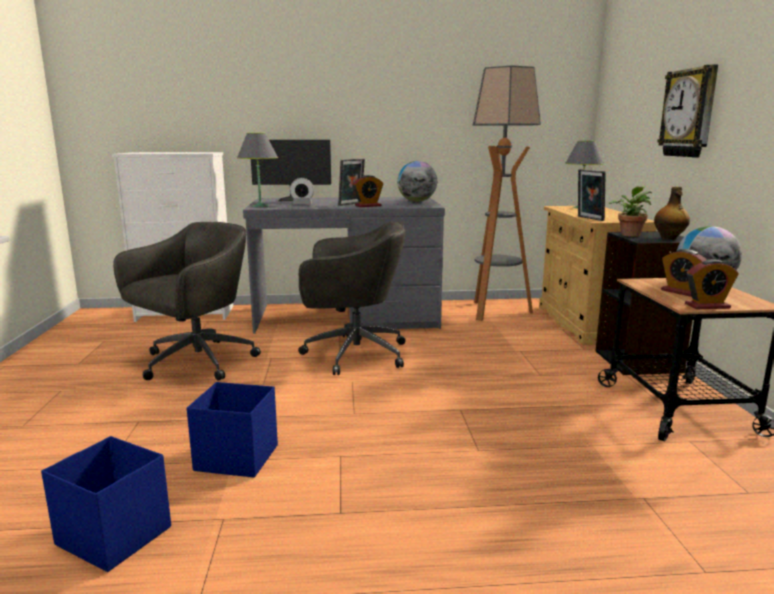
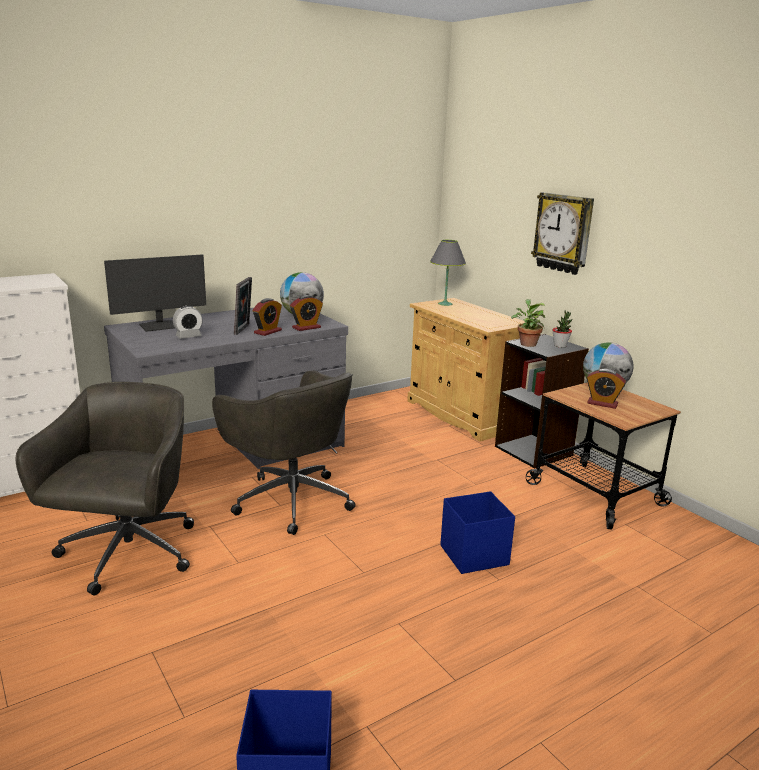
camera: 30 degrees left, 5 degrees up
(236, 458) = (307, 659): blue storage box -> blue storage box (473, 555)
(260, 206) = (144, 346): grey table lamp -> none
(352, 354) = (290, 499): grey office chair -> grey office chair turned 75 degrees clockwise
(496, 311) = (374, 413): floor lamp -> none
(588, 218) = (477, 324): picture frame -> none
(669, 238) = (560, 346): bottle -> potted plant
(707, 306) = (634, 418): alarm clock -> alarm clock (306, 327)

